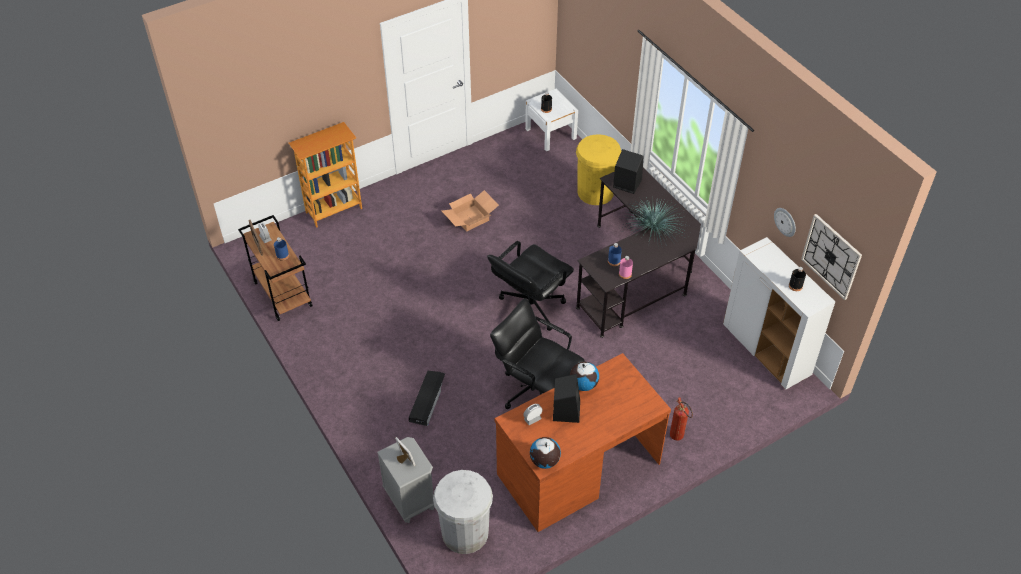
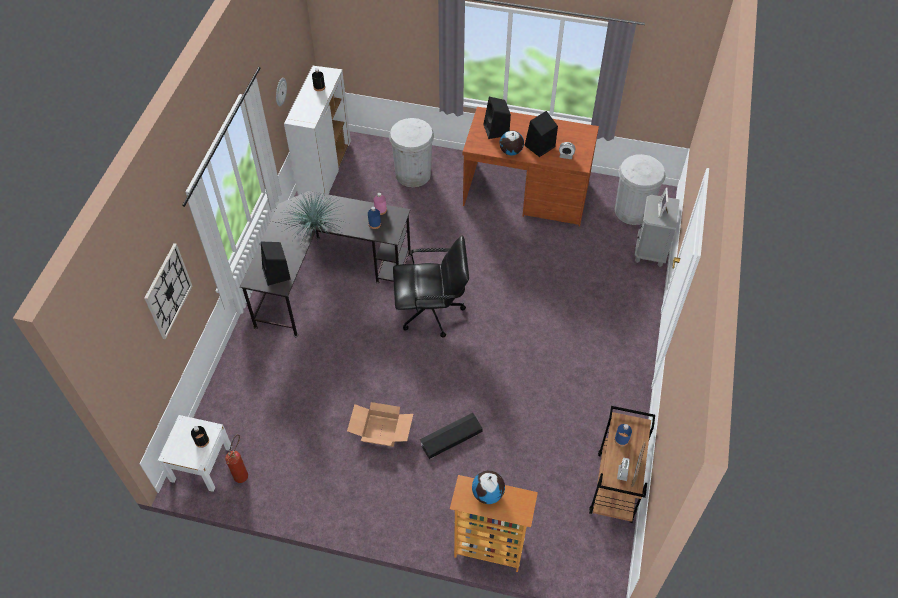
camera: 135 degrees left, 5 degrees up
(427, 400) = (577, 303): black storage box -> black storage box (450, 437)
(535, 390) = (497, 255): black office chair -> none
(544, 461) = (585, 131): globe -> globe (488, 494)
(595, 192) = (255, 367): yellow trash can -> none
(622, 396) = (496, 130): none -> black speaker
(678, 437) = (446, 166): fire extinguisher -> fire extinguisher (242, 473)
(694, 406) = (413, 174): none -> white trash can
(831, 256) = (298, 49): wall clock -> wall clock (168, 291)

